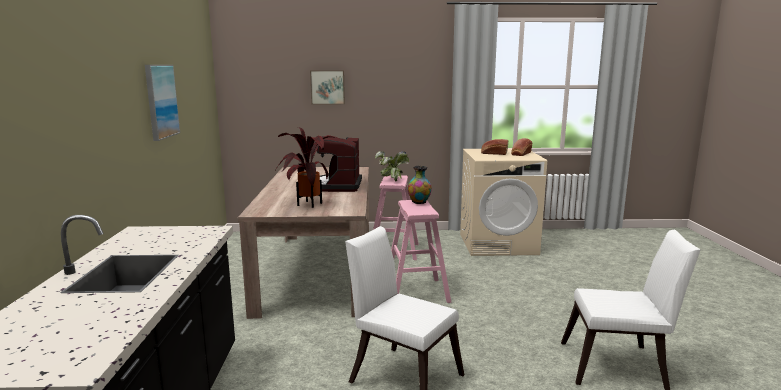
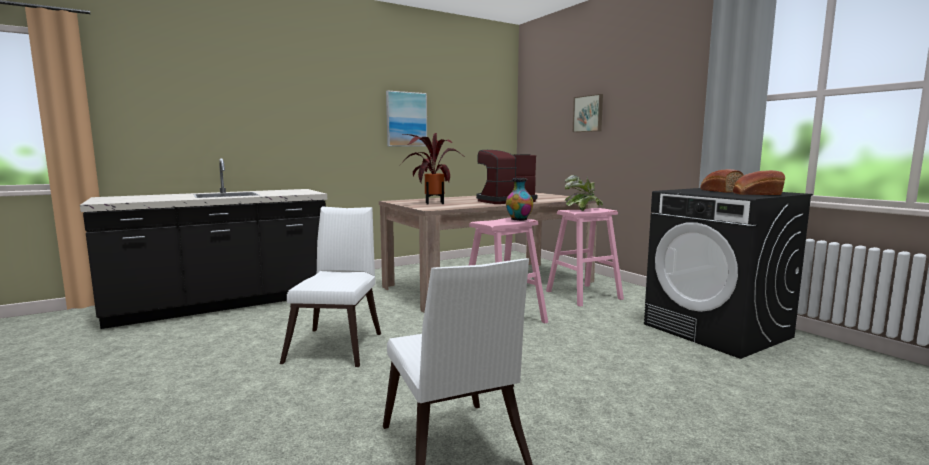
camera: 60 degrees right, 5 degrees down
(498, 244) = (717, 331): beige washing machine -> black washing machine

